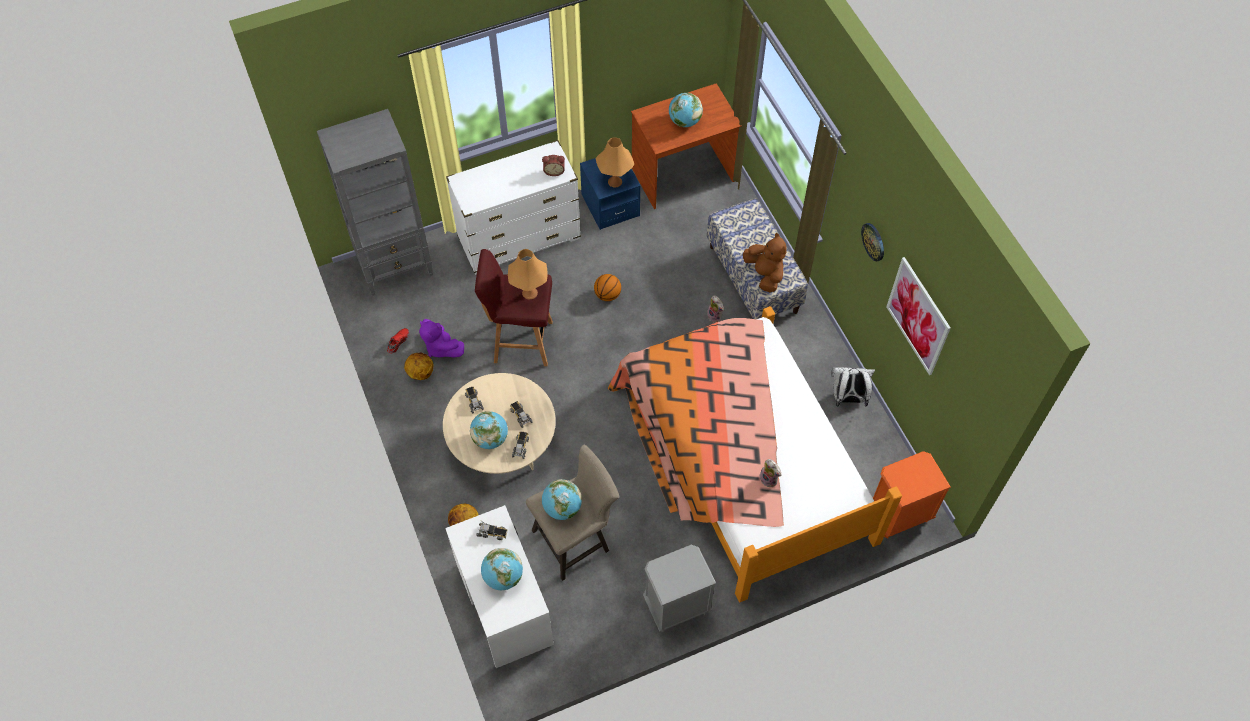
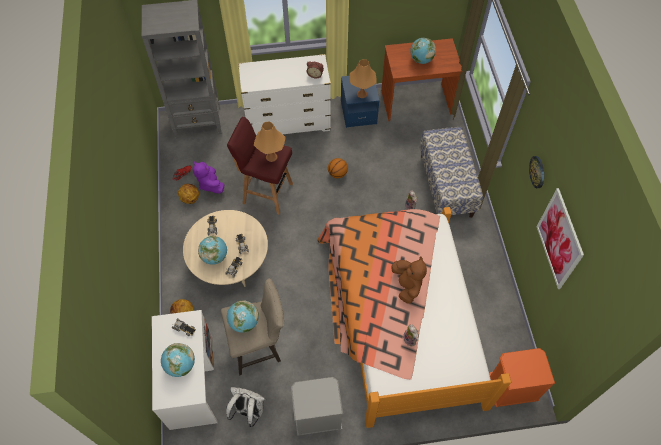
camera: 15 degrees right, 0 degrees up
(764, 274) = (452, 182): brown plush toy -> brown plush toy (407, 285)
(847, 398) = (493, 290): white backpack -> white backpack (248, 411)

